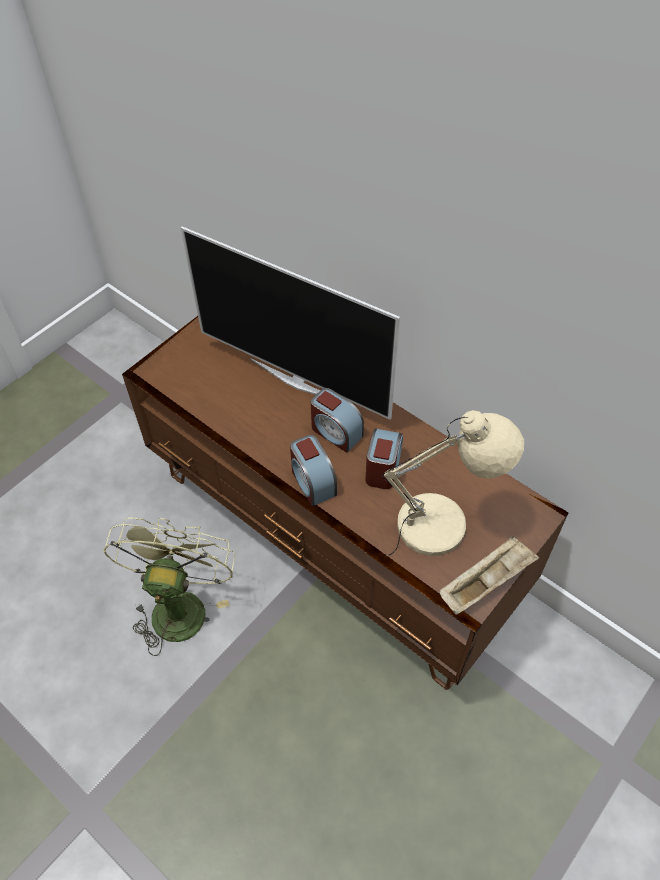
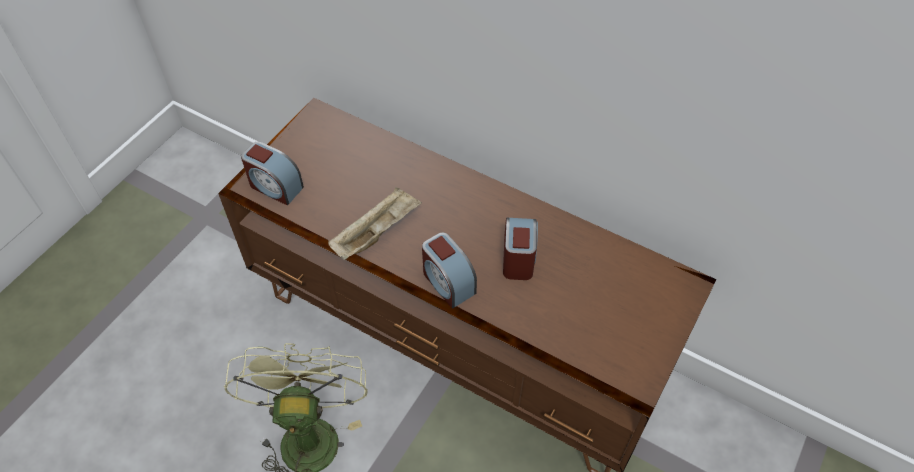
camera: 10 degrees left, 0 degrees up
(298, 379) = (411, 176): television -> none
(335, 432) = (461, 227): alarm clock -> alarm clock (275, 187)
(441, 526) = (591, 310): beige table lamp -> none
(486, 582) = (649, 363): beige tray -> beige tray (376, 232)

